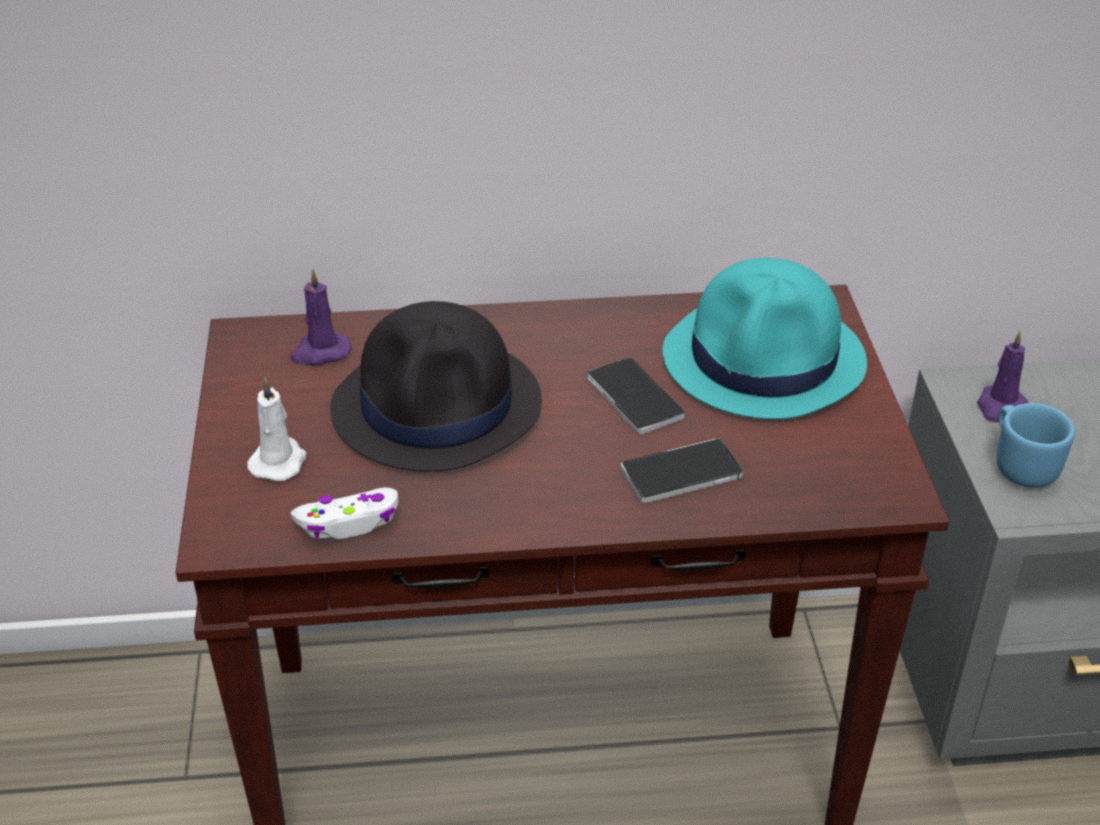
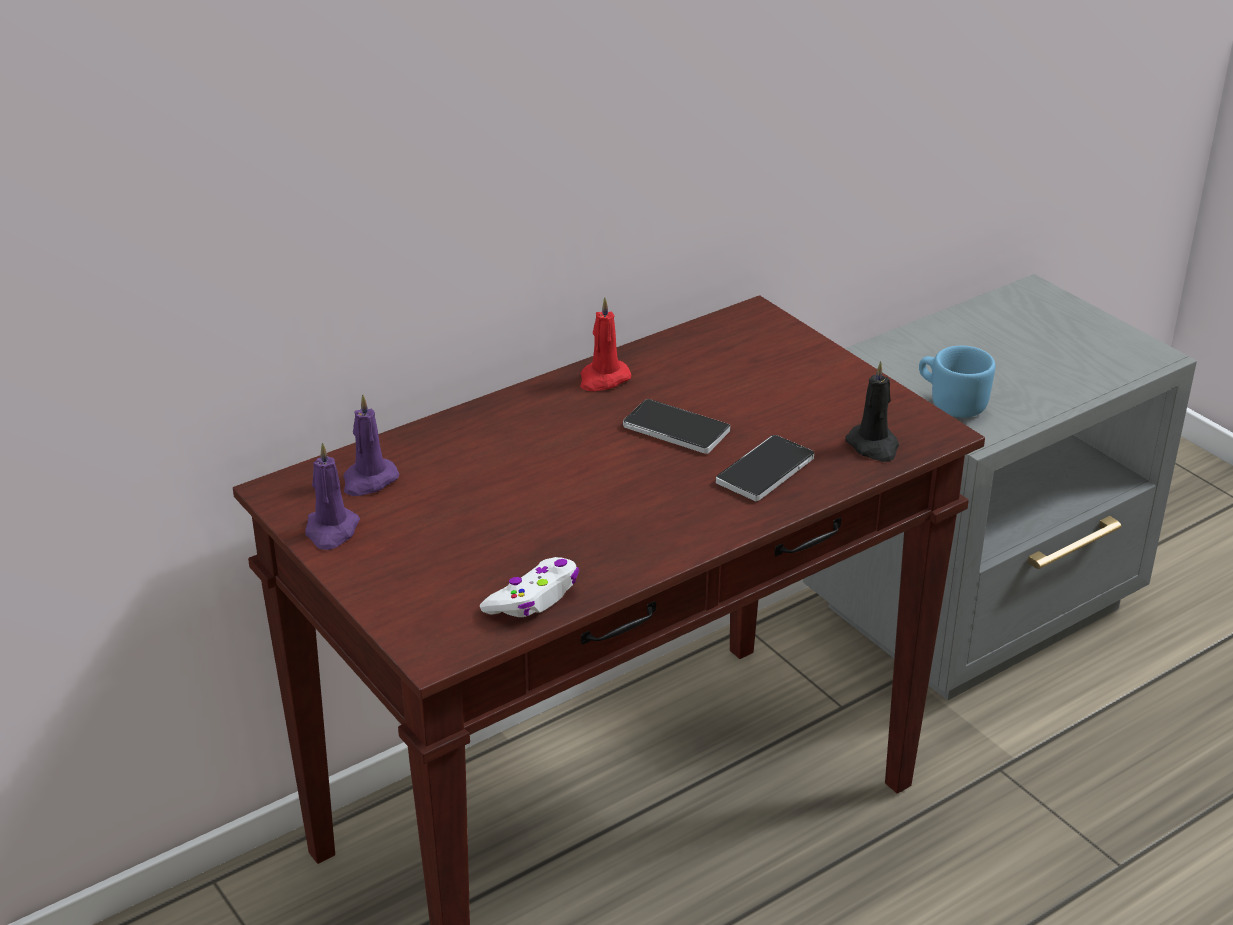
camera: 30 degrees left, 5 degrees down
(279, 461) = (423, 575): white candle -> none
(438, 407) = (520, 488): black hat -> none
(613, 323) = (603, 379): none -> red candle
(765, 360) = (751, 369): turquoise hat -> none
(816, 487) = (873, 446): none -> black candle
(1000, 407) = (902, 367): purple candle -> purple candle (331, 531)

